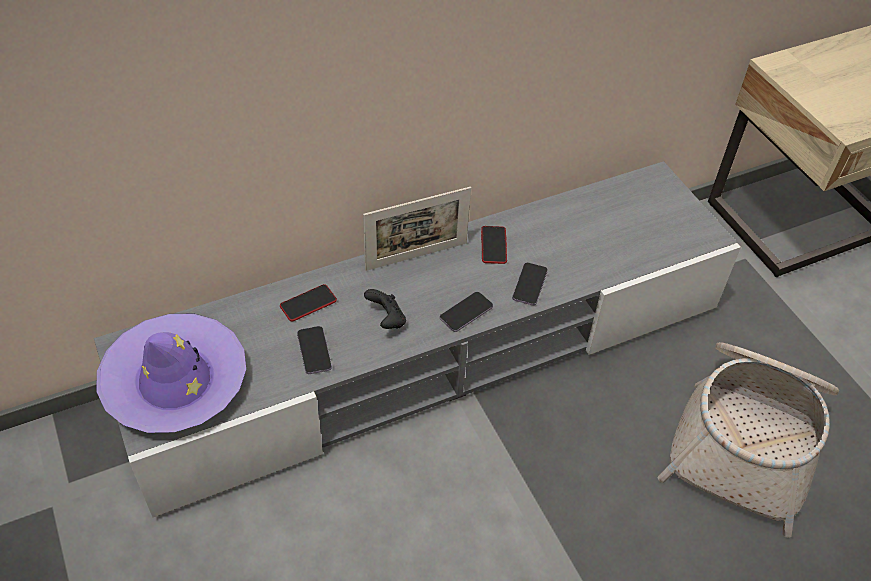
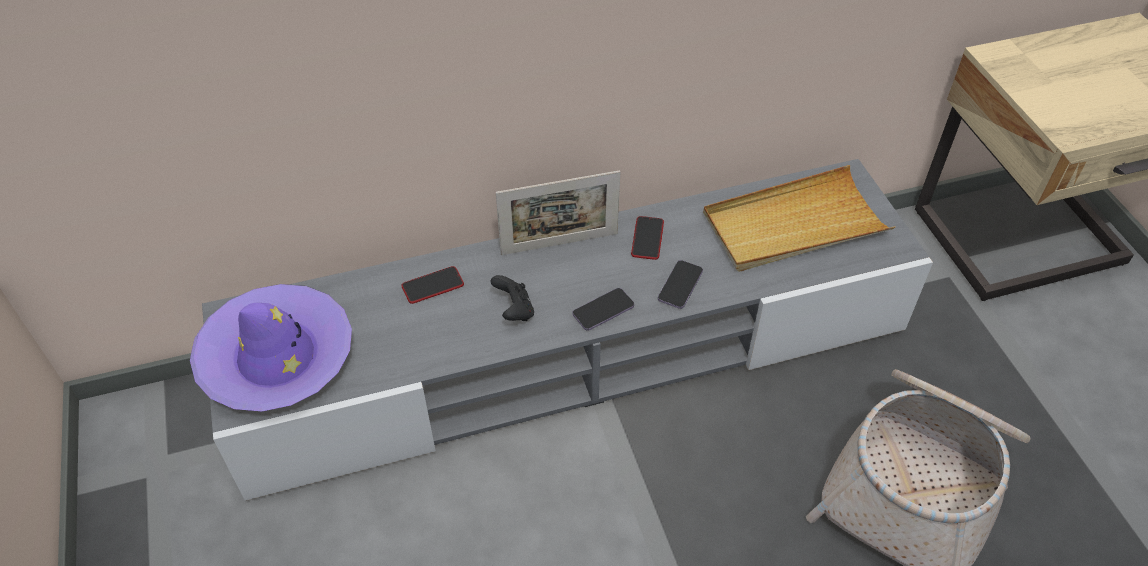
camera: 10 degrees right, 0 degrees up
(314, 351) = (429, 338): phone -> none
(618, 223) = (793, 225): none -> beige tray

